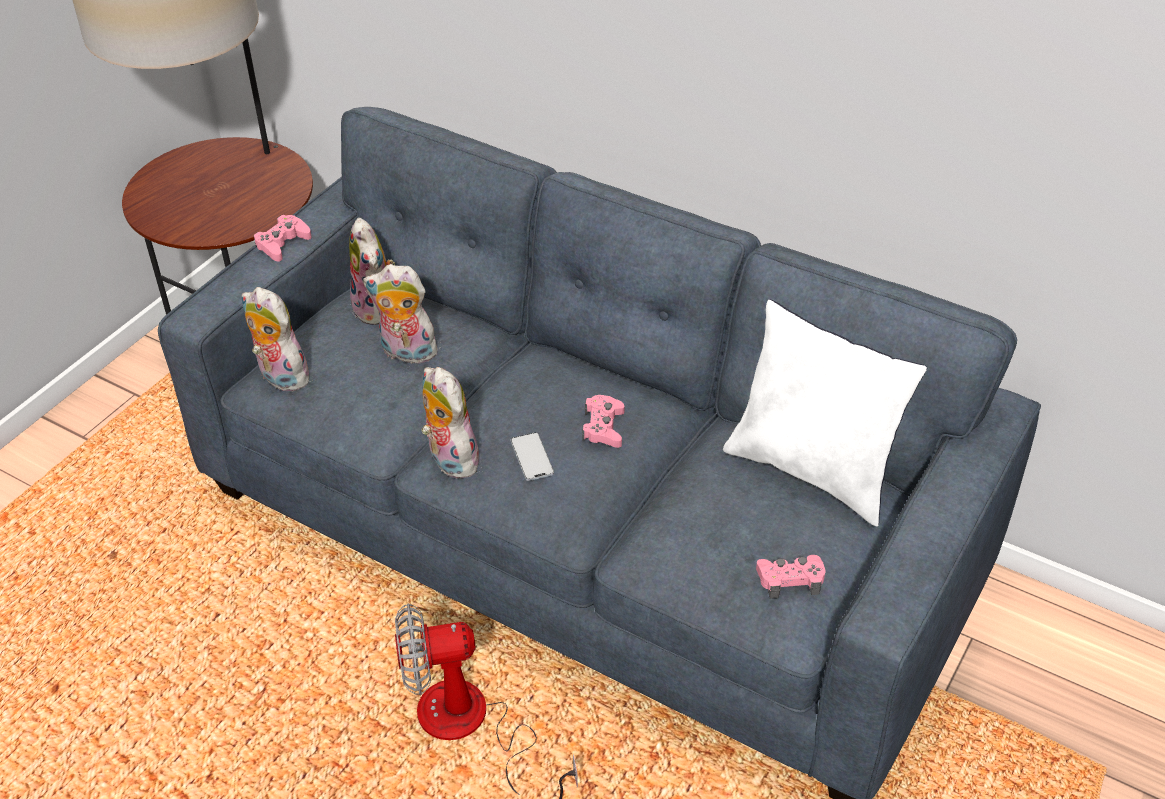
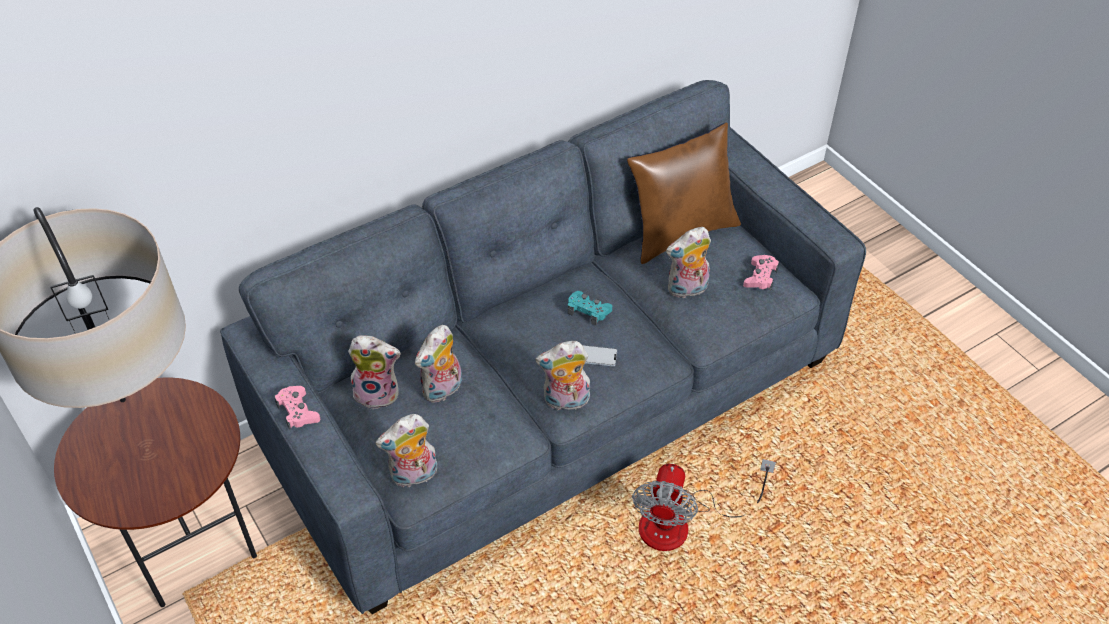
camera: 65 degrees left, 5 degrees up
(603, 427) = (588, 311): pink game controller -> turquoise game controller
(707, 509) = (687, 290): none -> plush toy
(813, 470) = (681, 232): white pillow -> brown pillow

